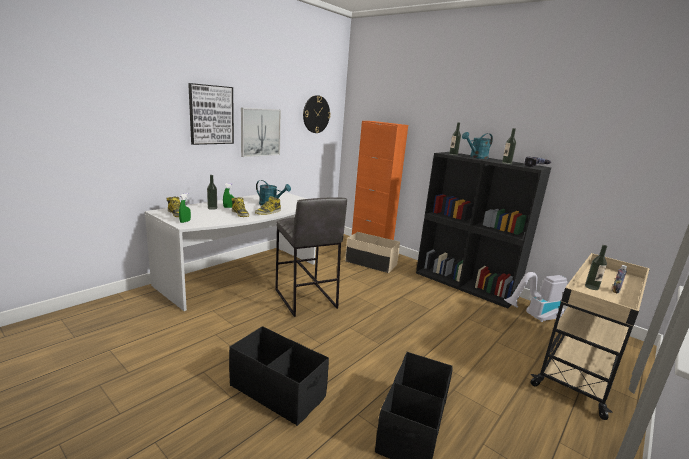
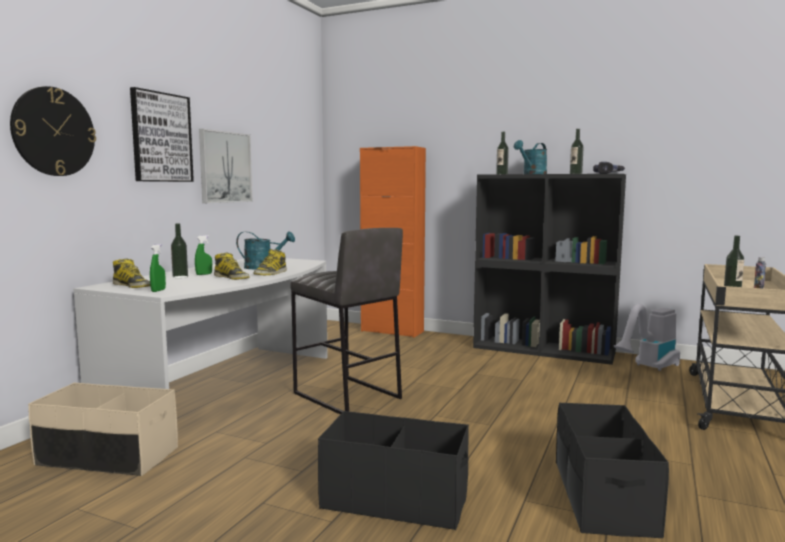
camera: 15 degrees left, 10 degrees down
(316, 114) = (291, 144): wall clock -> wall clock (53, 132)
(371, 263) = (405, 346): beige storage box -> beige storage box (107, 457)

